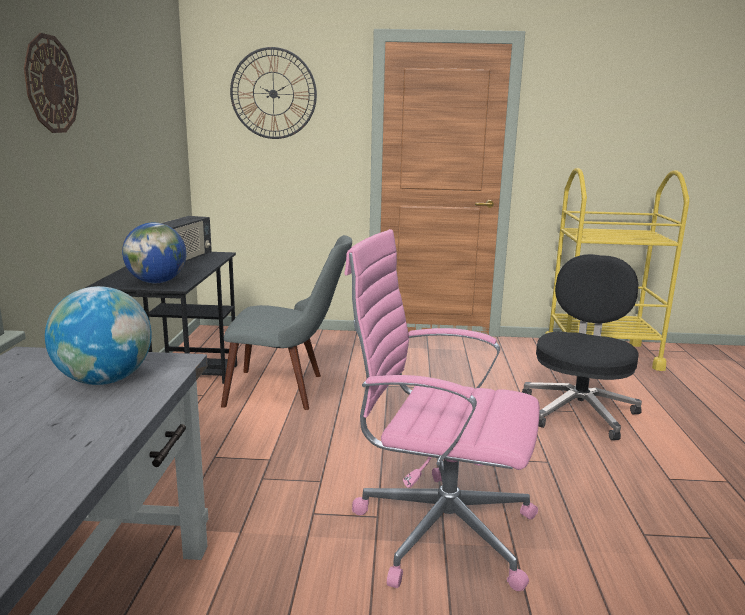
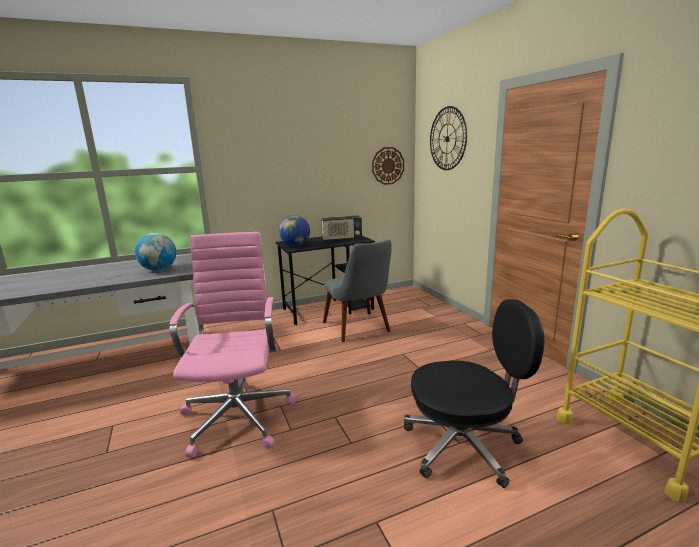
camera: 65 degrees right, 0 degrees up
(51, 84) = (261, 148): wall clock -> wall clock (387, 166)

